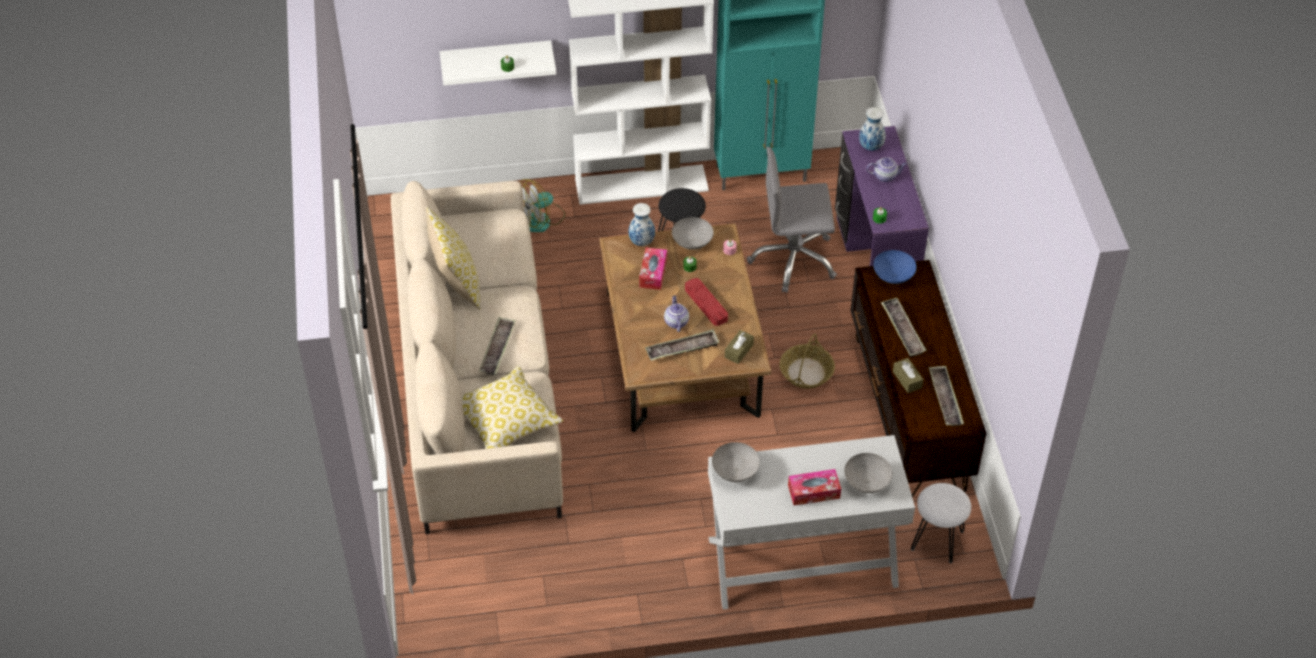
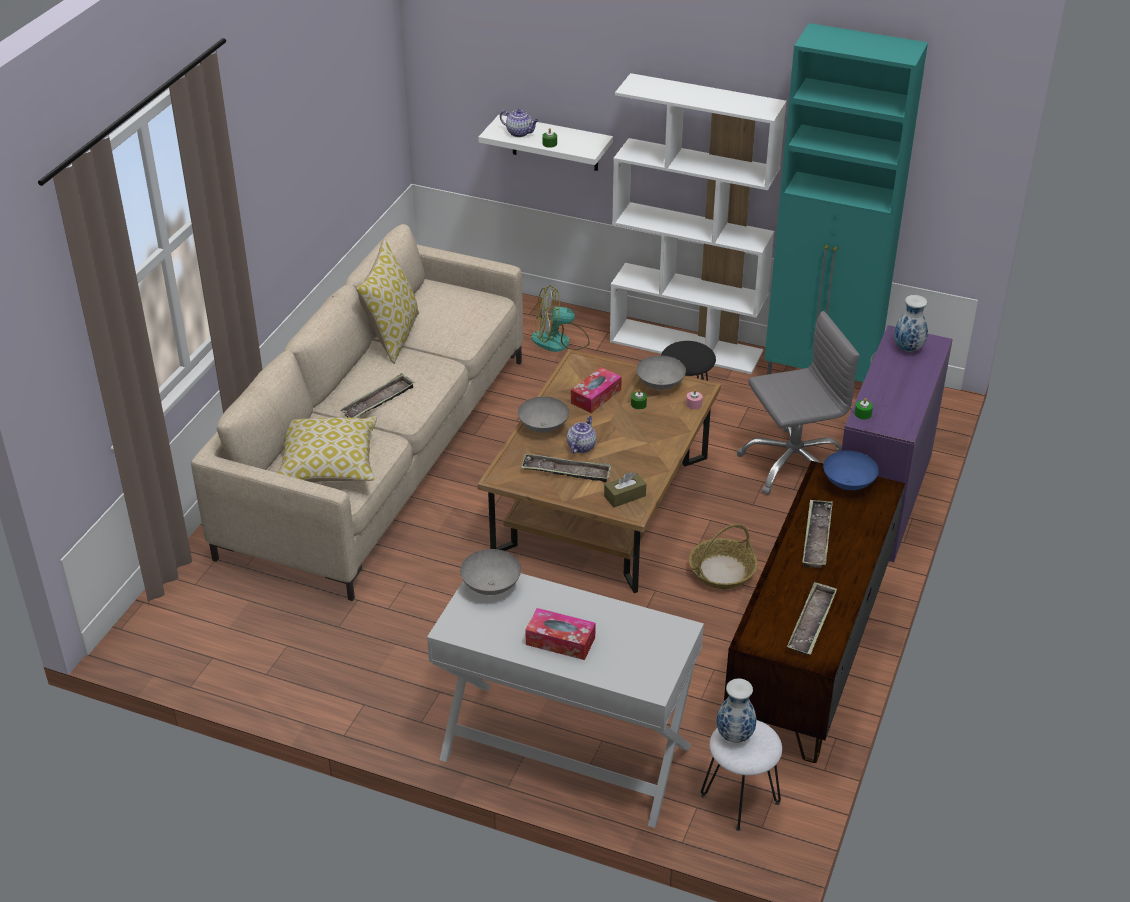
camera: 30 degrees right, 10 degrees down
(641, 242) = (607, 366): vase -> vase (734, 735)
(706, 304) = (627, 442): red tray -> none
(793, 260) = (793, 464): grey office chair -> grey office chair turned 135 degrees clockwise
(867, 483) = (630, 658): grey bowl -> grey bowl (543, 427)
(885, 176) = (903, 379): teapot -> teapot (520, 133)
(907, 379) = (781, 586): brown tissue box -> none

